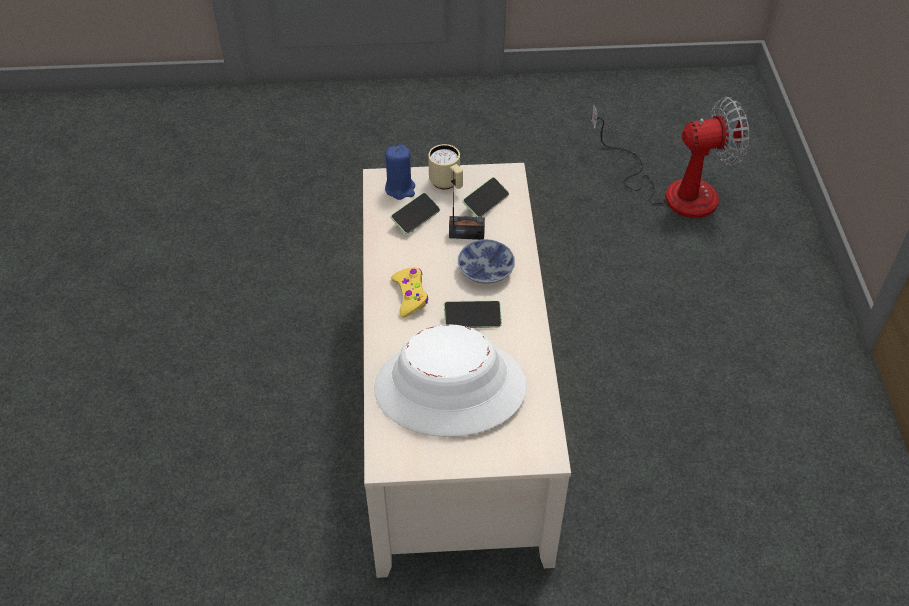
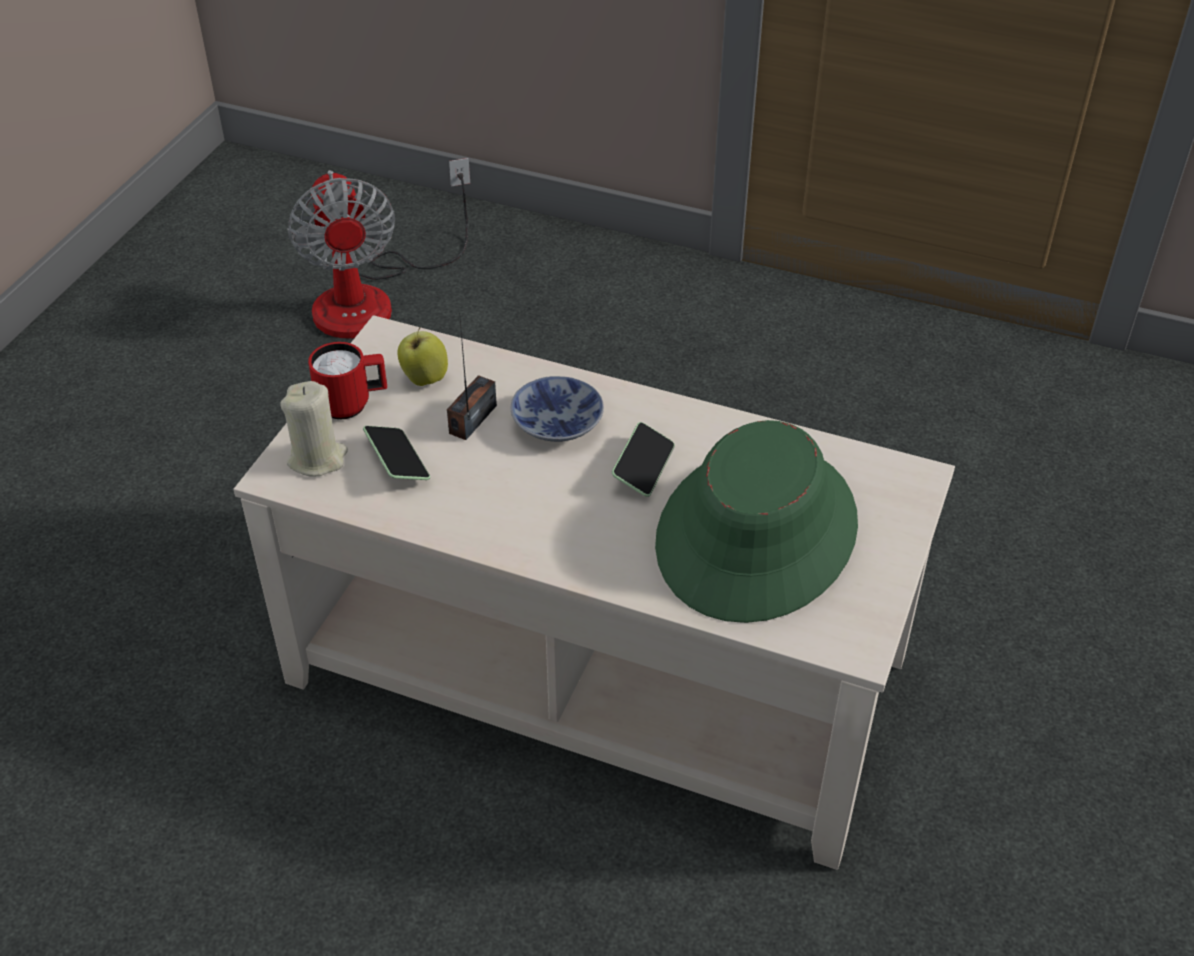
camera: 65 degrees left, 5 degrees down
(400, 188) = (317, 458): blue candle -> beige candle
(410, 295) = (553, 519): yellow game controller -> none
(447, 184) = (353, 405): beige mug -> red mug
(450, 388) = (757, 533): white hat -> green hat
(485, 203) = (424, 379): phone -> apple
(674, 190) = (373, 297): fan -> fan turned 150 degrees clockwise

